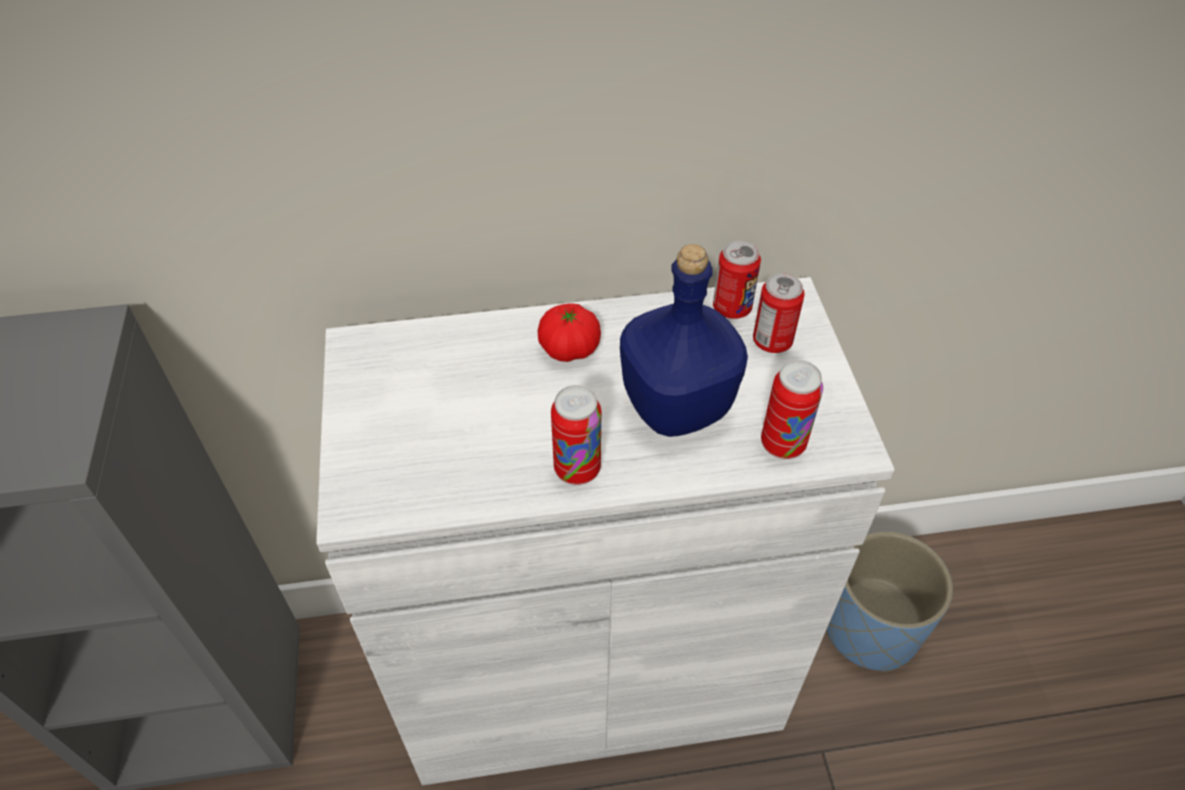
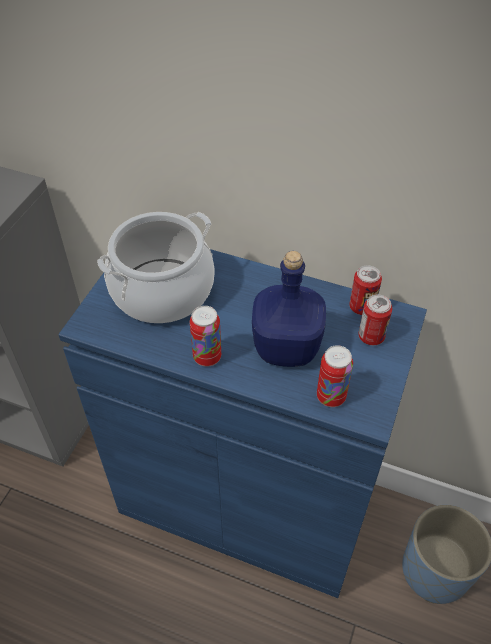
camera: 30 degrees right, 0 degrees up
(439, 403) = (163, 291): none -> cooking pot
(569, 348) = (251, 291): tomato -> none
(592, 671) = (245, 502): white cabinet -> blue cabinet

